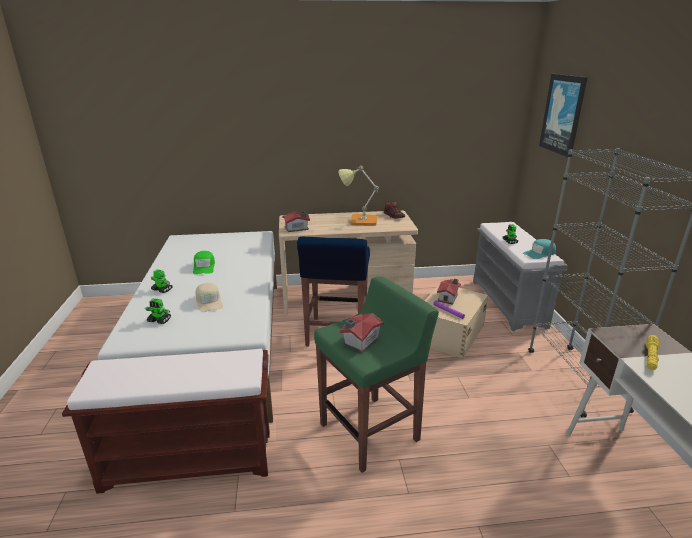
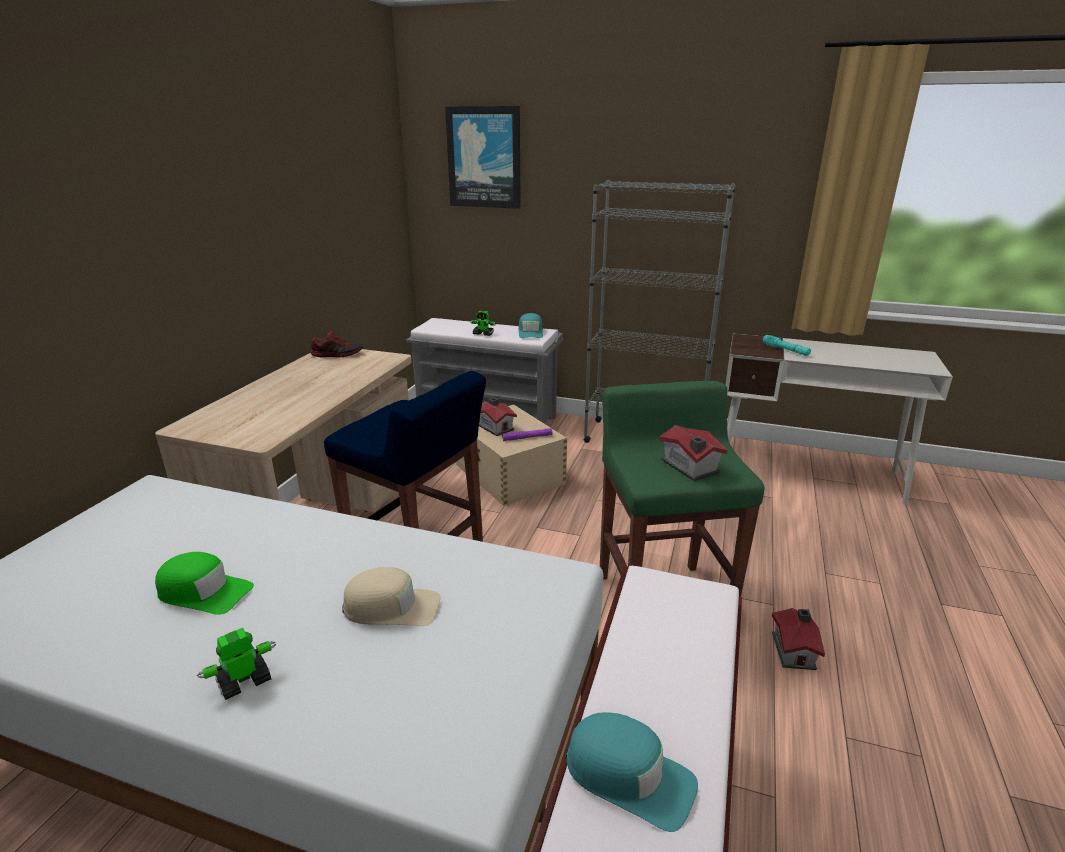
camera: 65 degrees left, 0 degrees up
(123, 371) = (629, 776): none -> turquoise cap
(159, 320) = (410, 699): toy robot -> none
(297, 228) = (257, 429): toy house -> toy house (794, 650)
(359, 221) = (314, 378): table lamp -> none
(650, 356) = (785, 350): yellow flashlight -> turquoise flashlight

